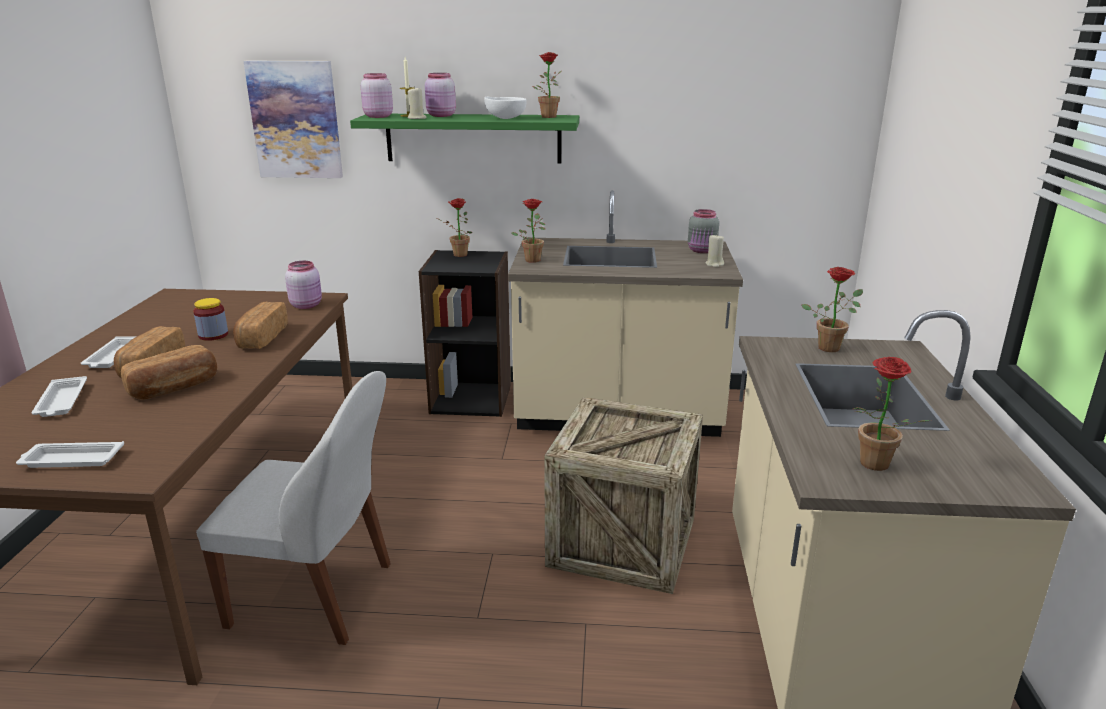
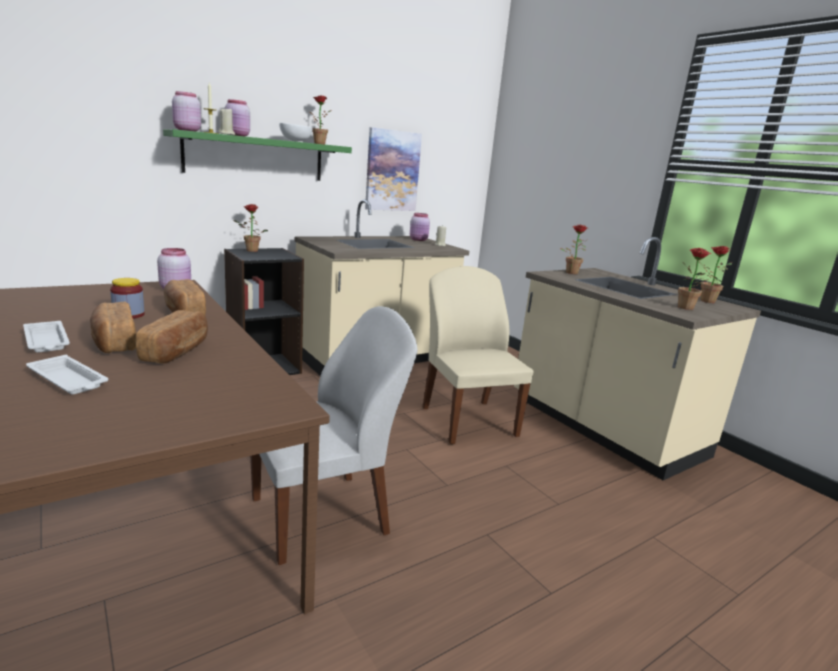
camera: 40 degrees left, 5 degrees down
(71, 460) = (194, 414): white tray -> none
(295, 120) = (86, 128): picture -> picture (392, 171)
(532, 259) = (331, 246): potted plant -> potted plant (704, 300)
(622, 541) = (468, 420): crate -> beige chair
(702, 251) = (419, 240): grey jar -> pink jar

